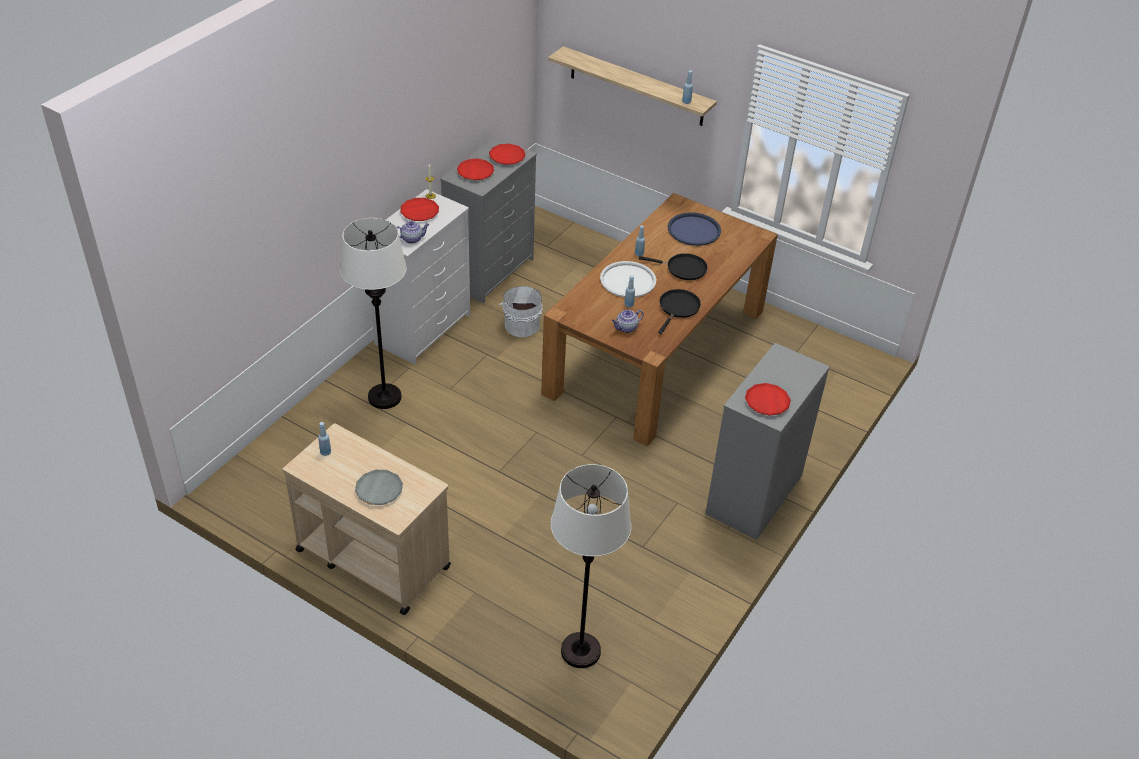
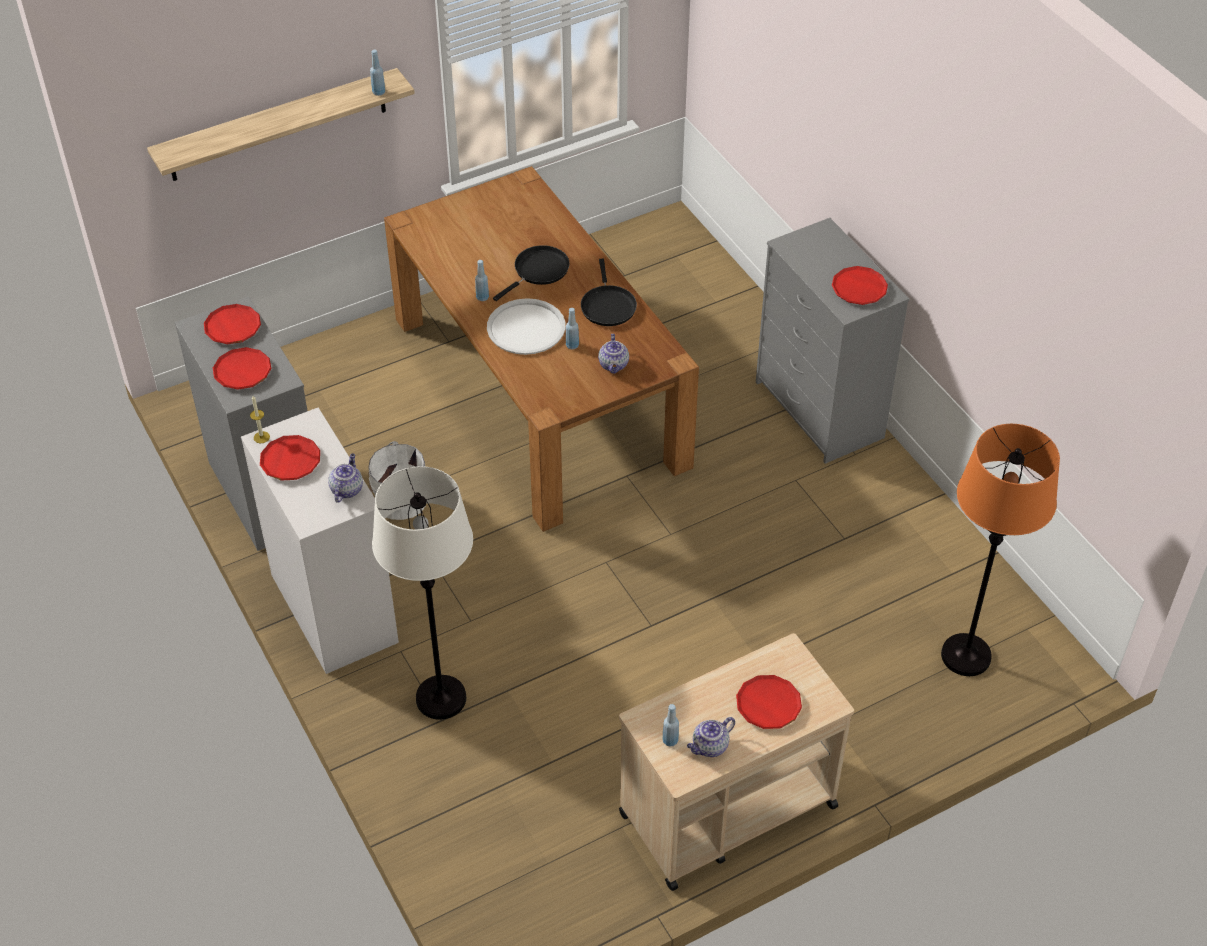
camera: 60 degrees left, 5 degrees up
(330, 472) = (709, 747): none -> teapot
(379, 490) = (768, 705): grey plate -> red plate
(580, 651) = (965, 656): white floor lamp -> orange floor lamp
(678, 308) = (607, 306): black frying pan -> black frying pan turned 150 degrees counterclockwise
(694, 230) = (472, 231): blue tray -> none

